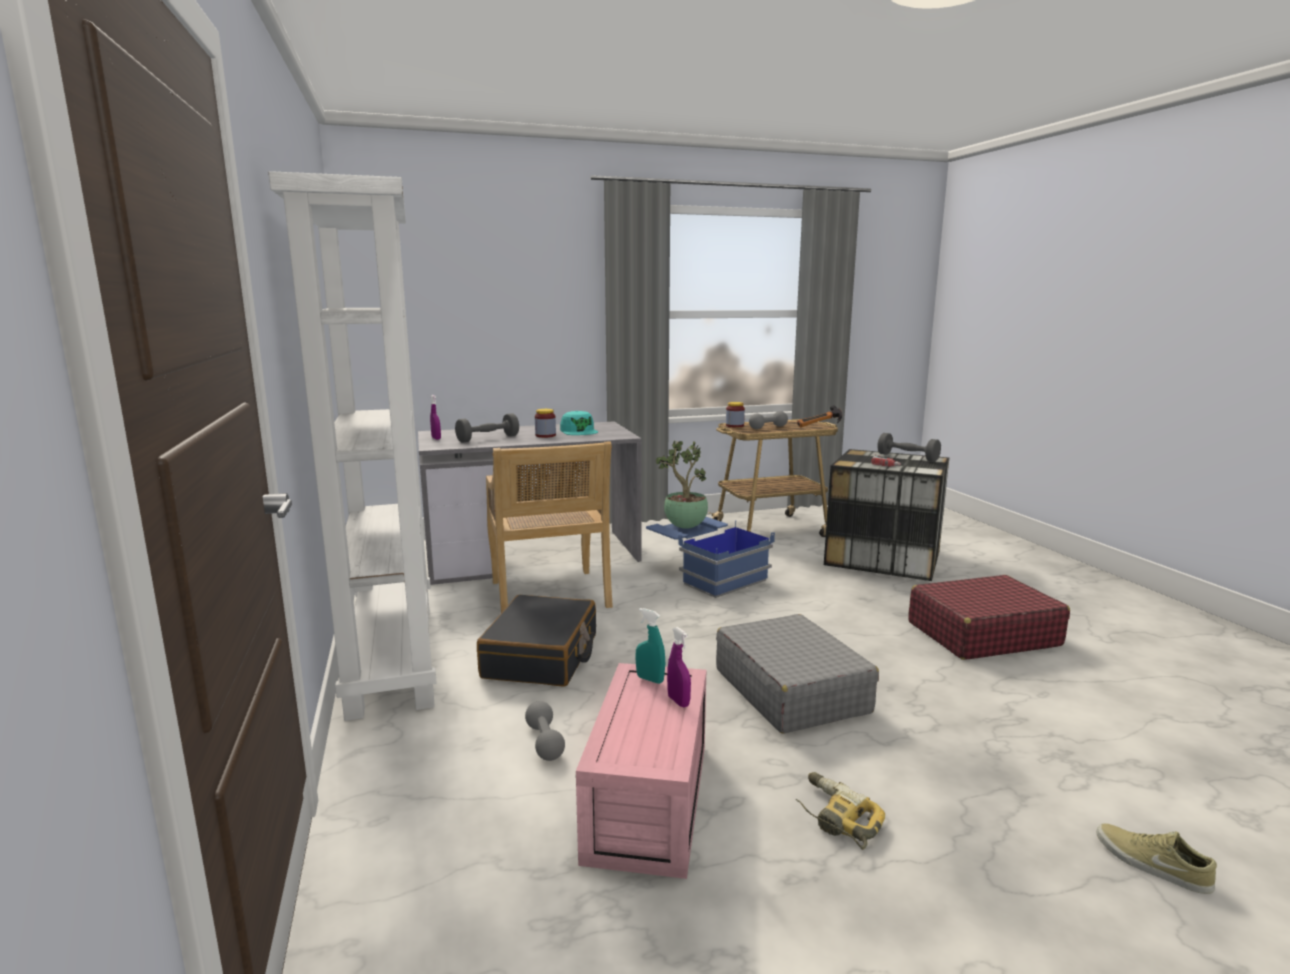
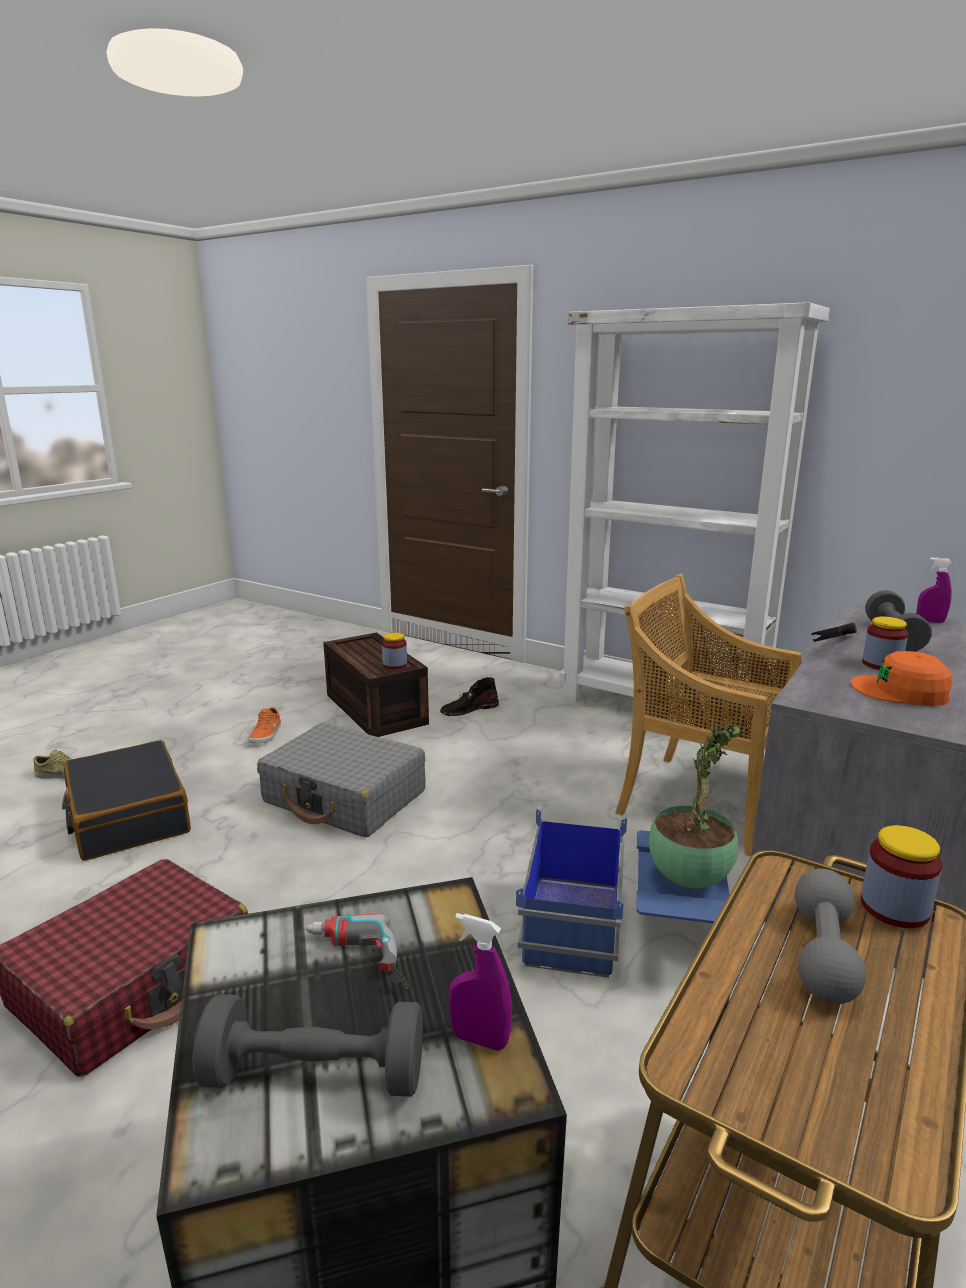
camera: 140 degrees right, 5 degrees up
(542, 656) = (571, 747): black suitcase -> black suitcase (128, 816)
(544, 742) = (468, 709): grey dumbbell -> black boot
(579, 431) = (901, 691): turquoise cap -> orange cap
(650, 679) = (395, 665): turquoise spray bottle -> jar
(651, 802) = (373, 708): pink storage box -> brown storage box
(678, 701) = (364, 661): purple spray bottle -> purple spray bottle (480, 1039)
(820, 426) = (727, 1079): hammer -> hammer (833, 644)
(835, 818) = (266, 735): power drill -> orange shoe

